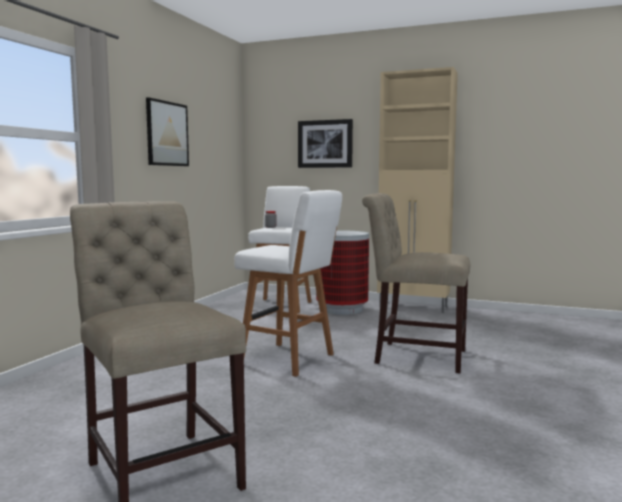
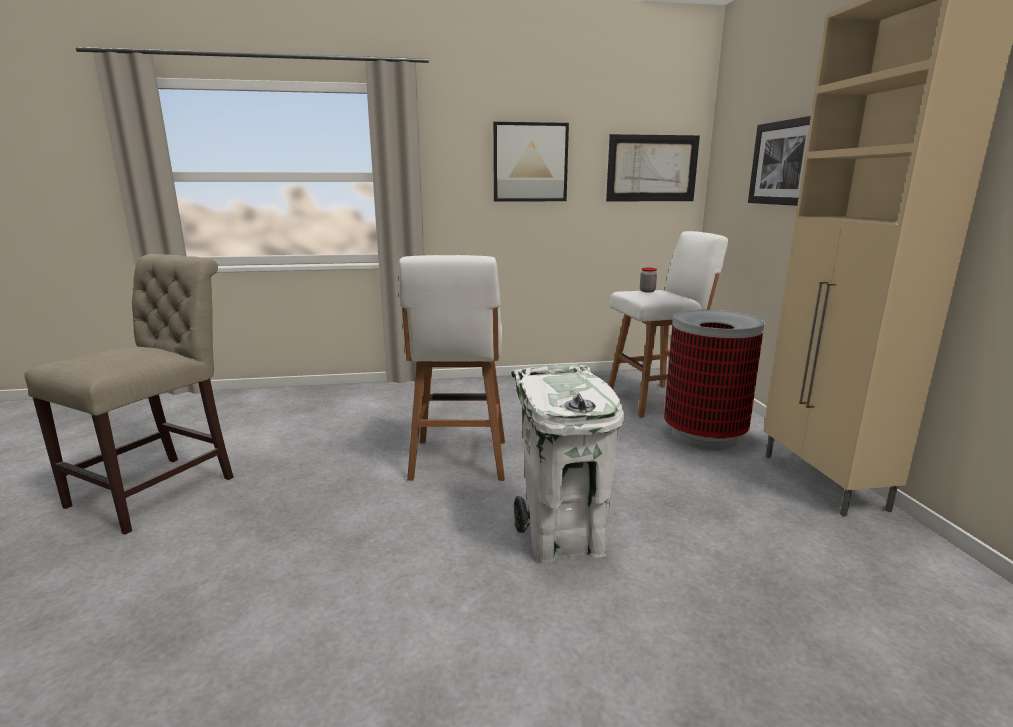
camera: 60 degrees right, 10 degrees up
(222, 144) = (652, 168): none -> picture
(414, 356) = (563, 539): beige chair -> white trash can

